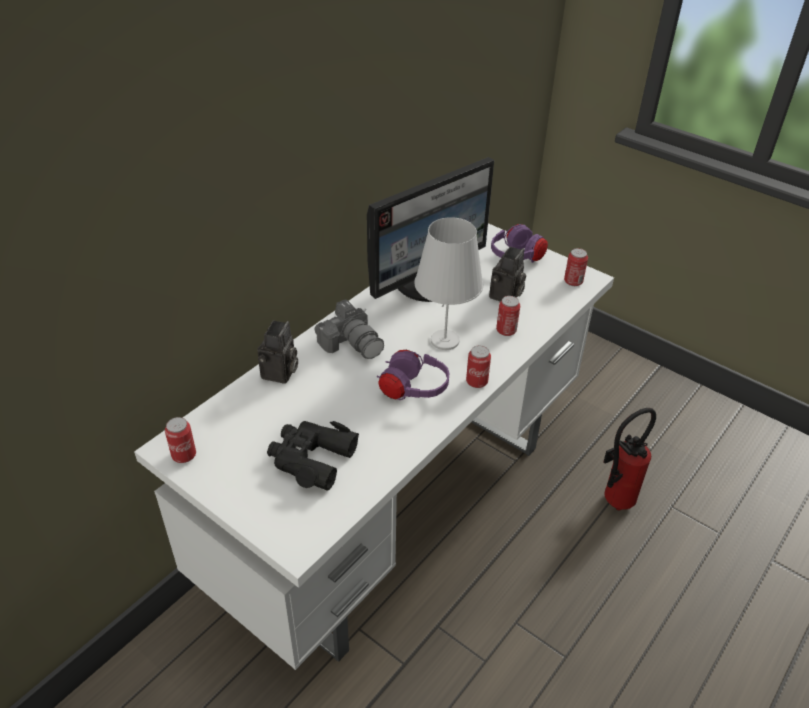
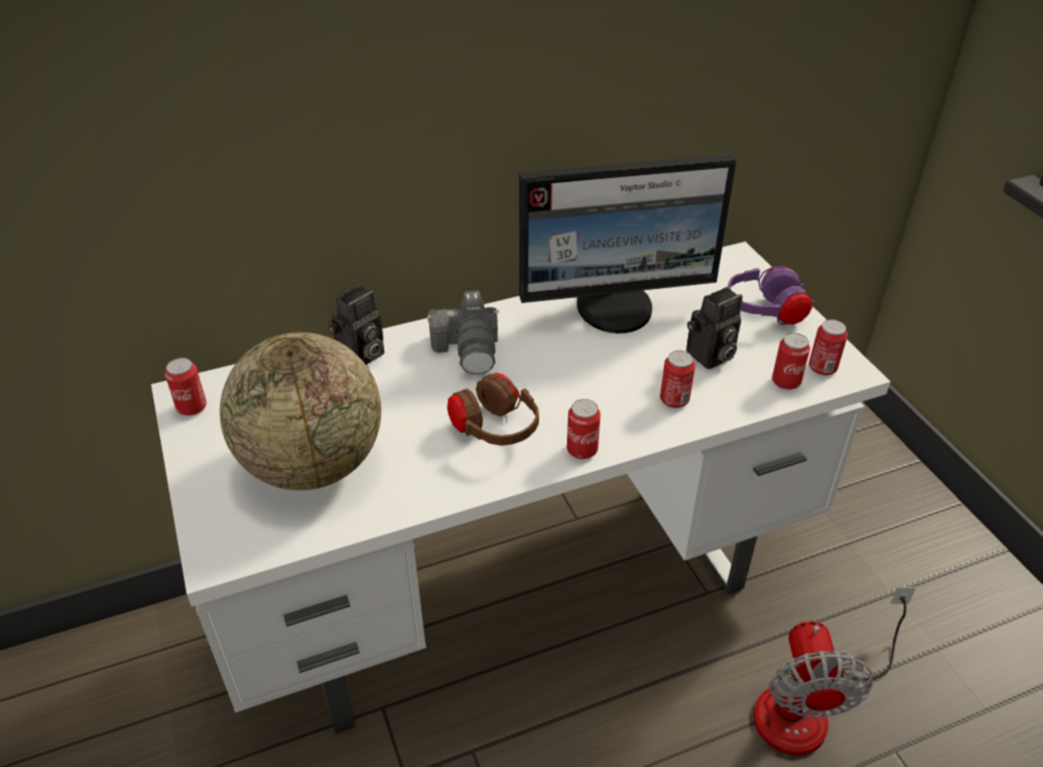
camera: 30 degrees right, 0 degrees up
(311, 459) = (313, 464): black binoculars -> globe
(413, 390) = (494, 430): purple headphones -> brown headphones
(445, 340) = (584, 385): white table lamp -> none
(560, 297) = (786, 382): none -> can
(613, 502) = (808, 705): fire extinguisher -> fan

